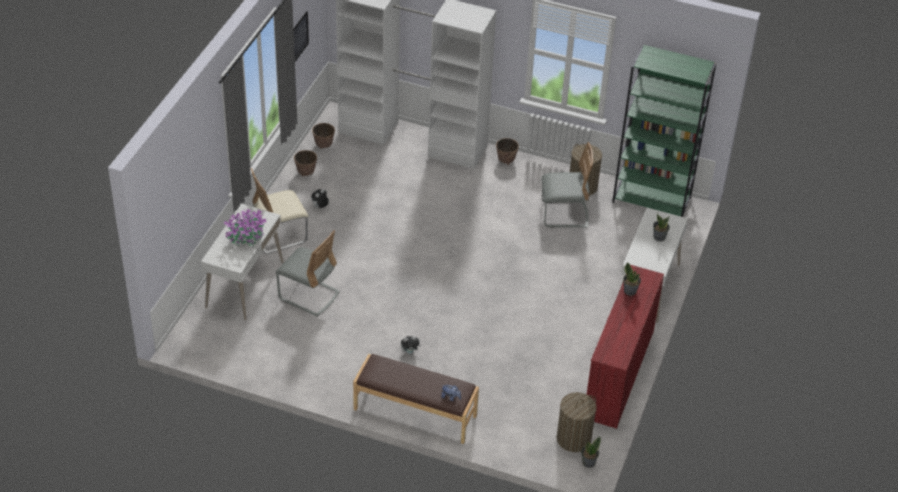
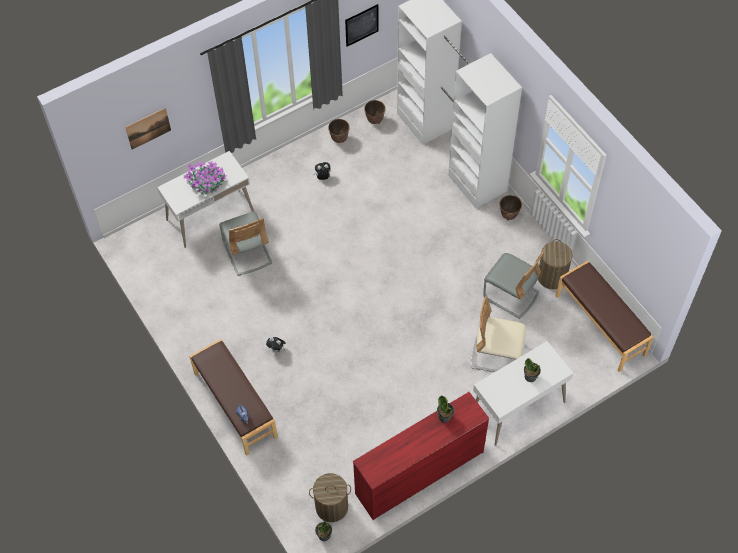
camera: 40 degrees right, 15 degrees up
(183, 190) = (148, 128): none -> picture
(279, 236) = (271, 186): beige chair -> beige chair (496, 355)
(652, 200) = (600, 325): green bookcase -> brown bench

